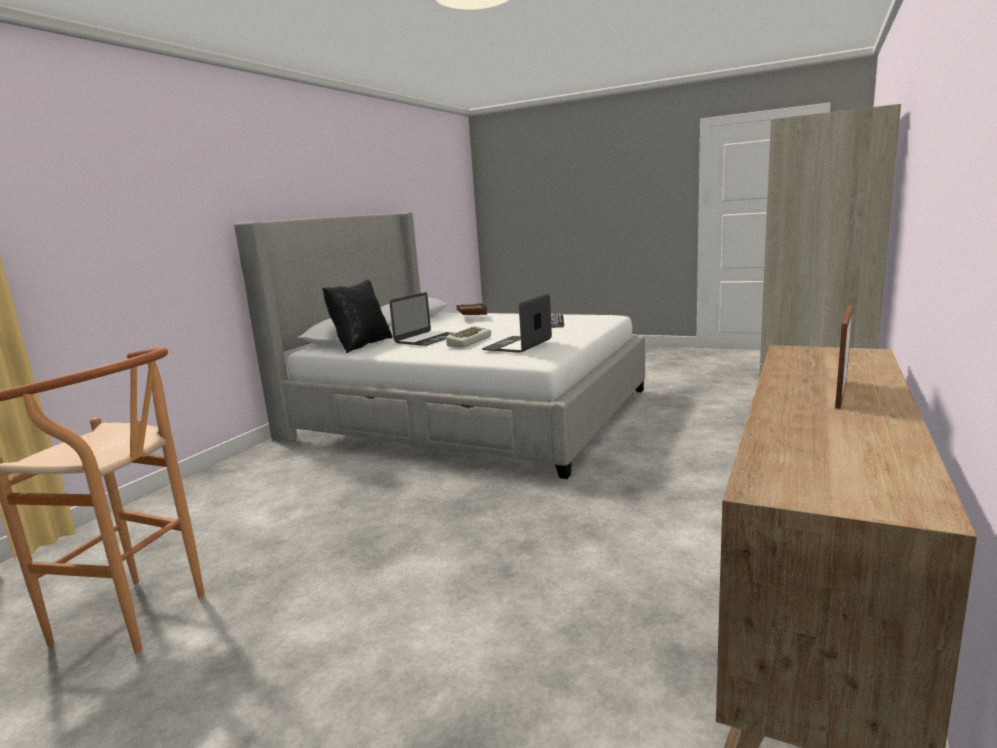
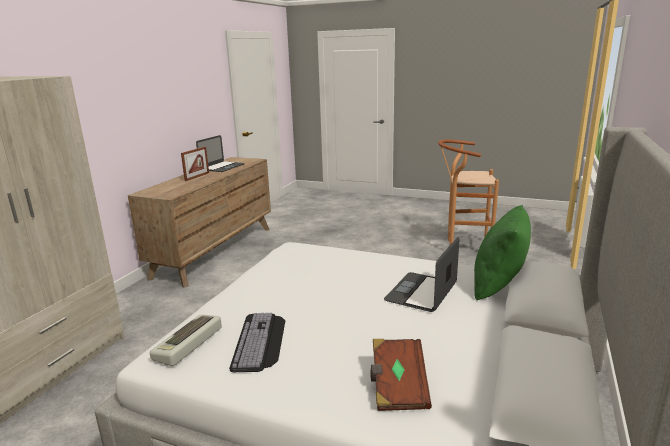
camera: 175 degrees right, 5 degrees up
(361, 345) = (498, 285): black pillow -> green pillow
(468, 341) = (364, 278): keyboard -> keyboard (189, 344)
(518, 345) = (309, 263): laptop -> laptop (222, 167)

